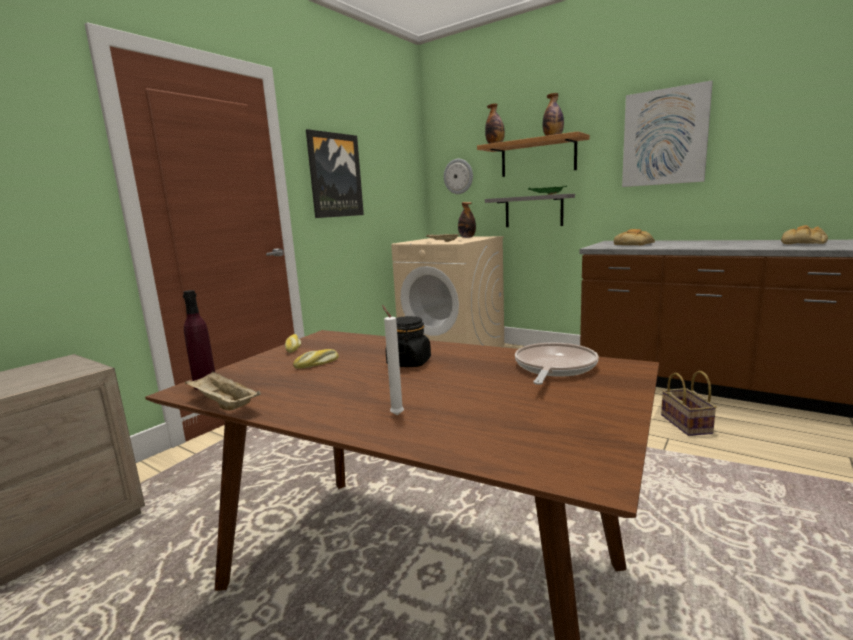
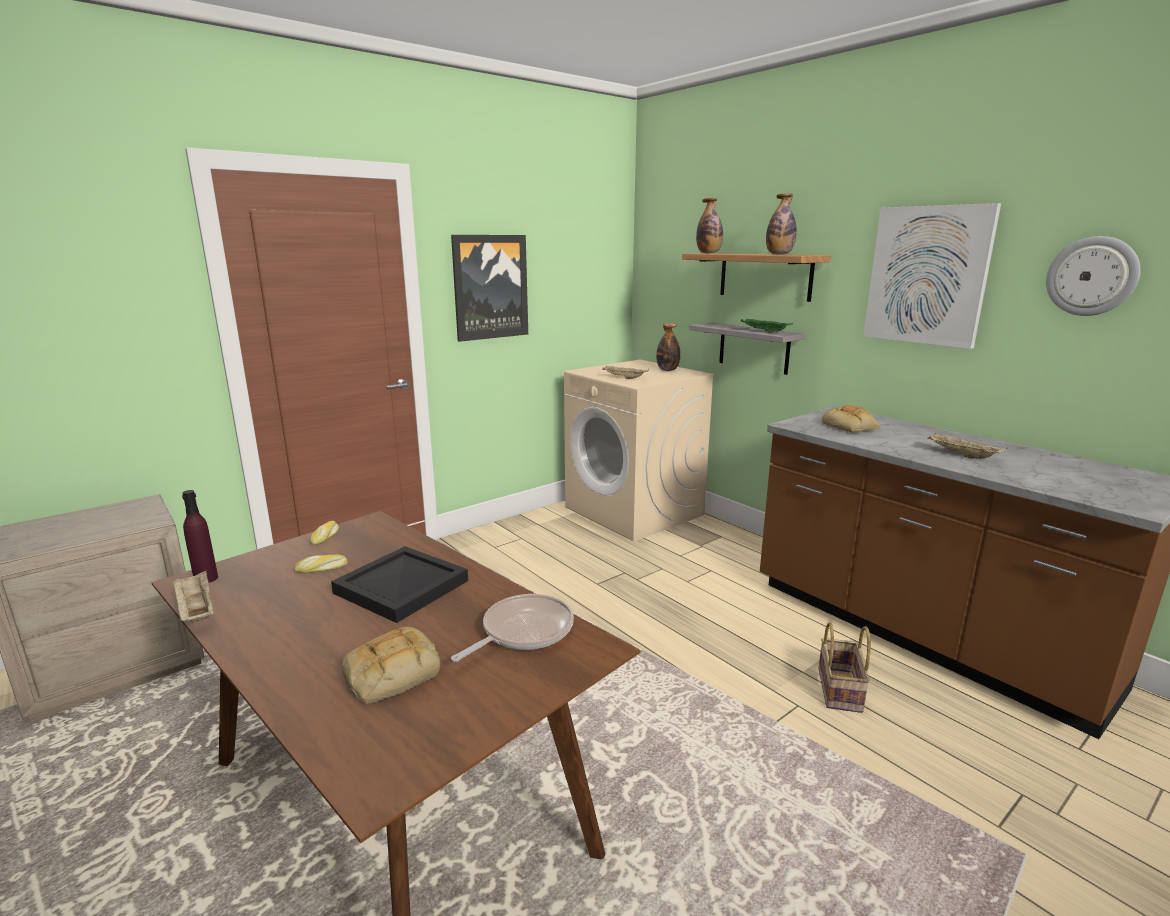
camera: 15 degrees right, 5 degrees up
(396, 414) = (312, 663): white candle -> none
(409, 363) = (401, 588): black jar -> black tray
(458, 176) = (670, 284): wall clock -> wall clock (1091, 276)
(726, 245) = (961, 455): none -> beige tray
(803, 243) = (1073, 473): bread -> bread (391, 674)

